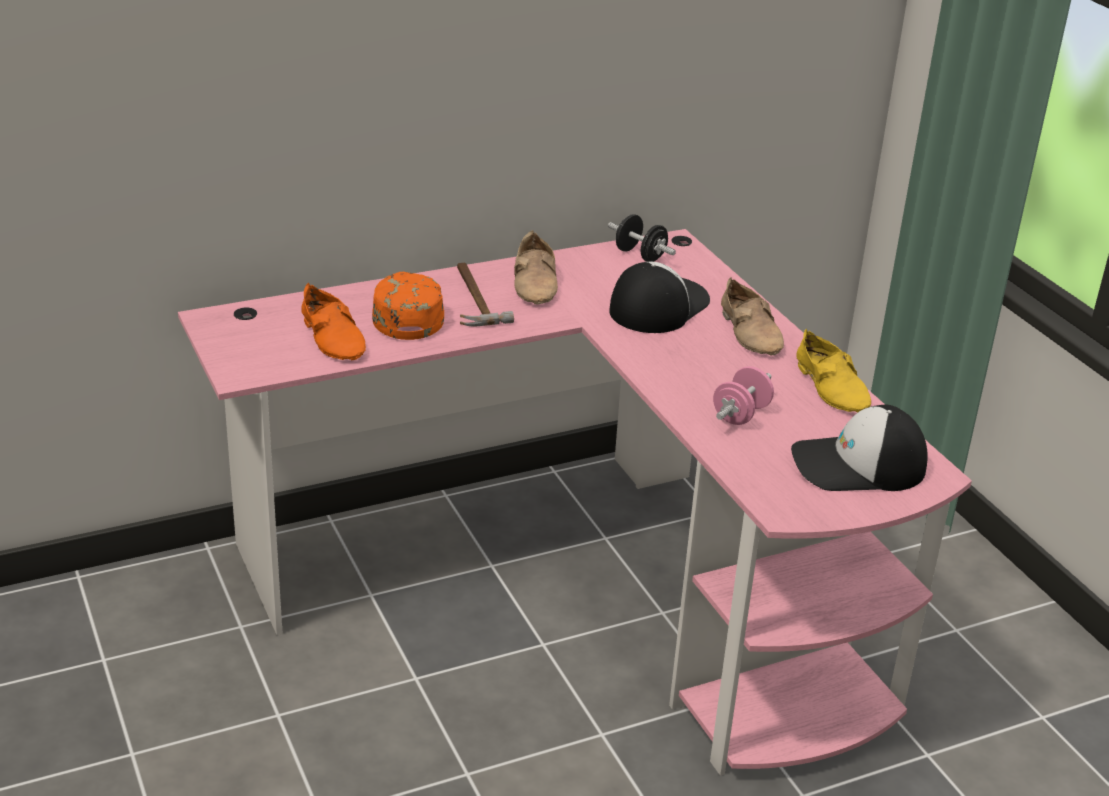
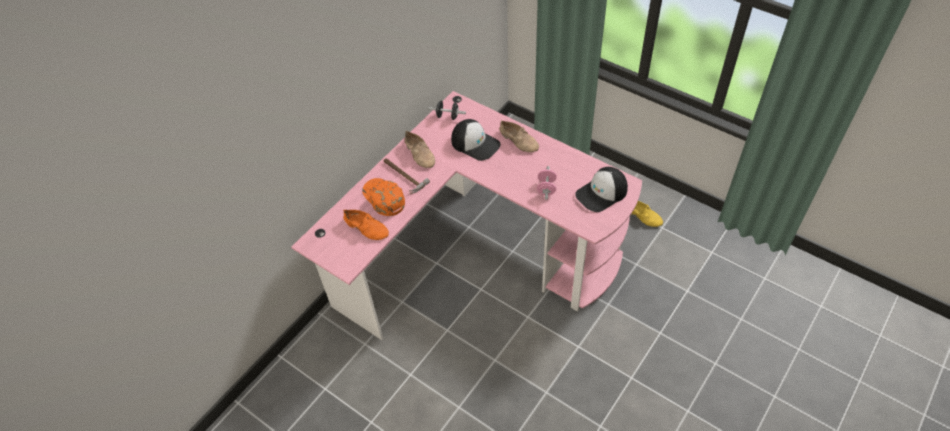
camera: 25 degrees left, 20 degrees up
(657, 306) = (475, 143): cap -> cap turned 120 degrees clockwise
(832, 386) = (567, 156): yellow shoe -> yellow shoe (643, 215)

